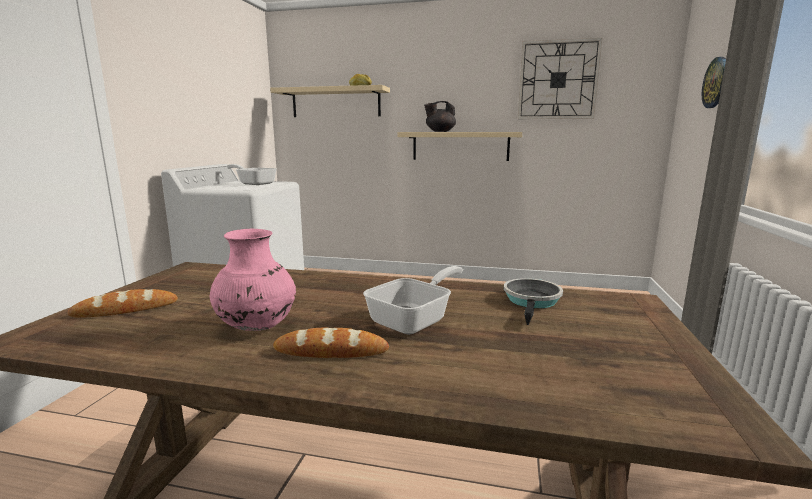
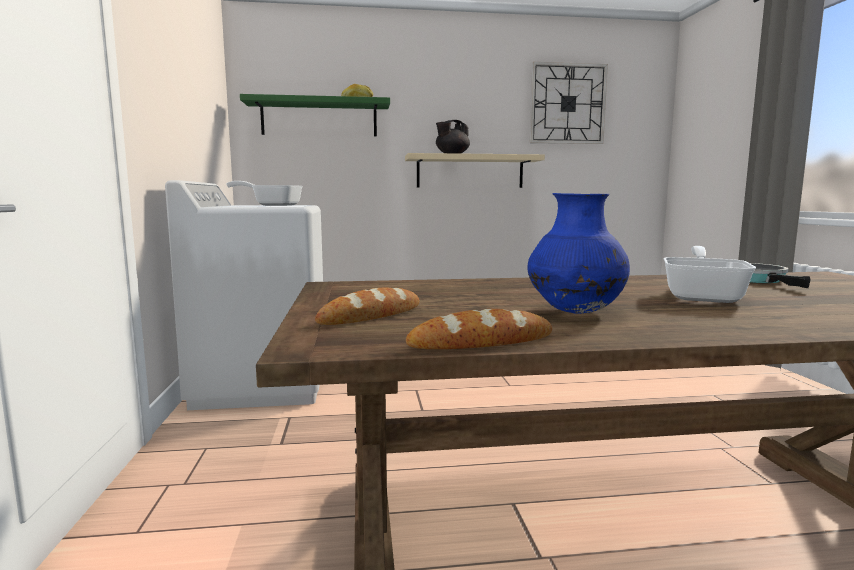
camera: 20 degrees left, 5 degrees down
(257, 327) = (575, 312): pink vase -> blue vase
(331, 351) = (701, 317): bread -> bread (481, 341)
(336, 103) = (319, 118): beige shelf -> green shelf
(716, 82) = (730, 106): wall clock -> none

